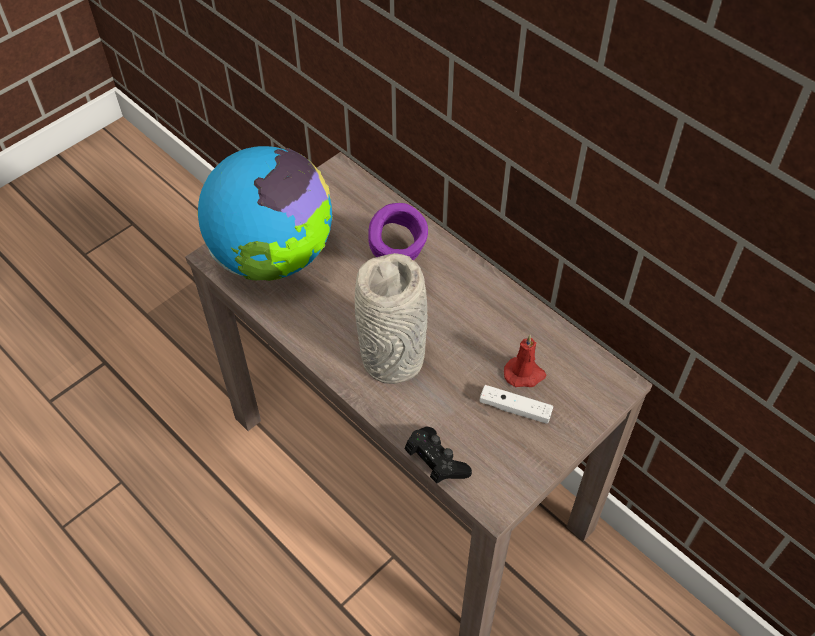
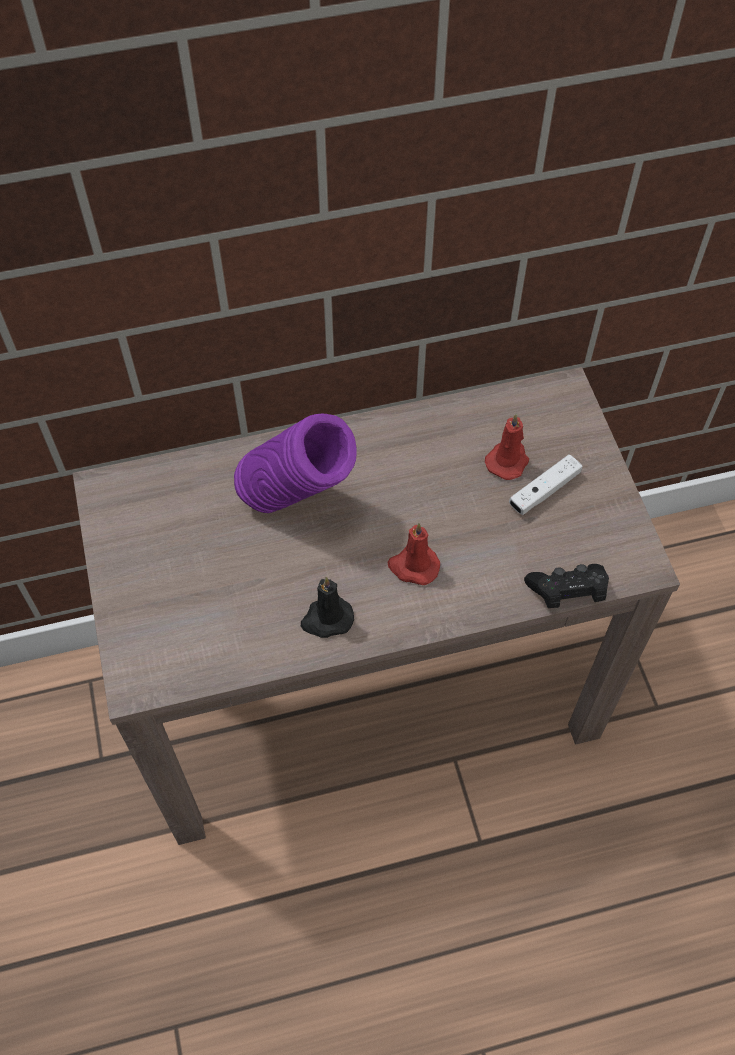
camera: 60 degrees left, 5 degrees up
(274, 257) = (186, 619): globe -> none
(320, 329) = (326, 619): none -> black candle
(393, 358) = (413, 566): grey vase -> red candle

